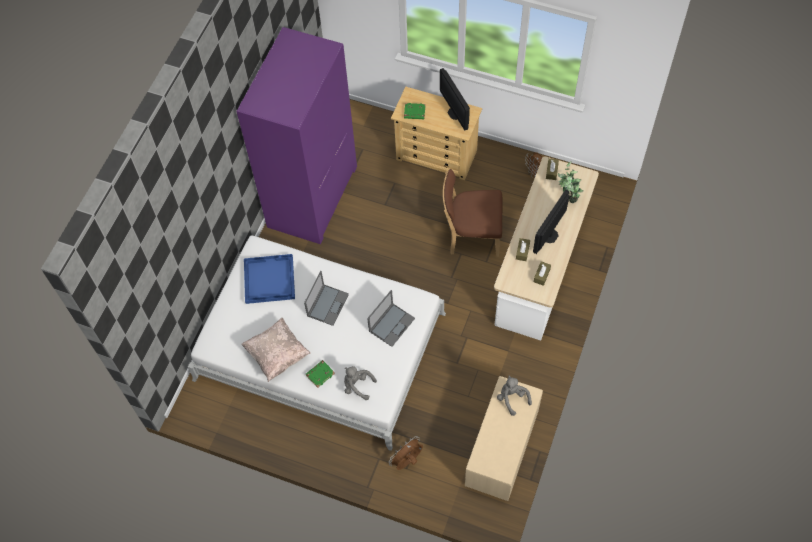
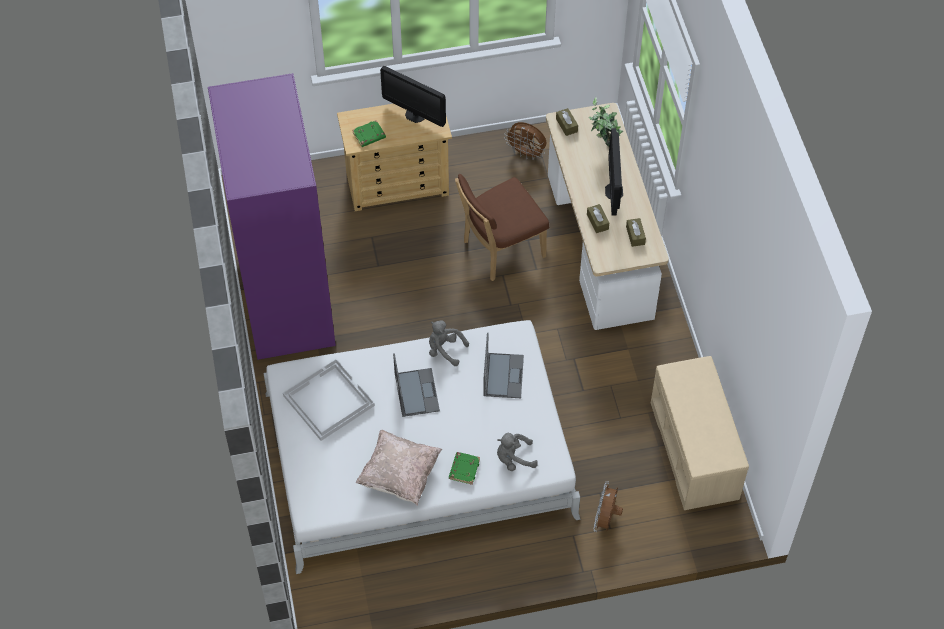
camera: 35 degrees left, 5 degrees down
(269, 279) = (327, 400): blue tray -> white tray
(512, 398) = (687, 381): grey plush toy -> grey plush toy (445, 350)

